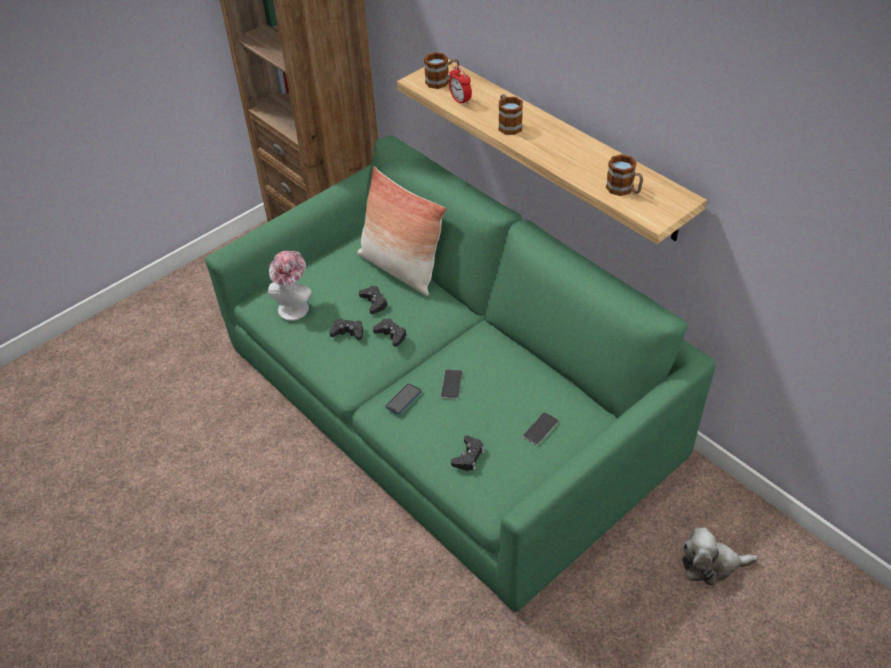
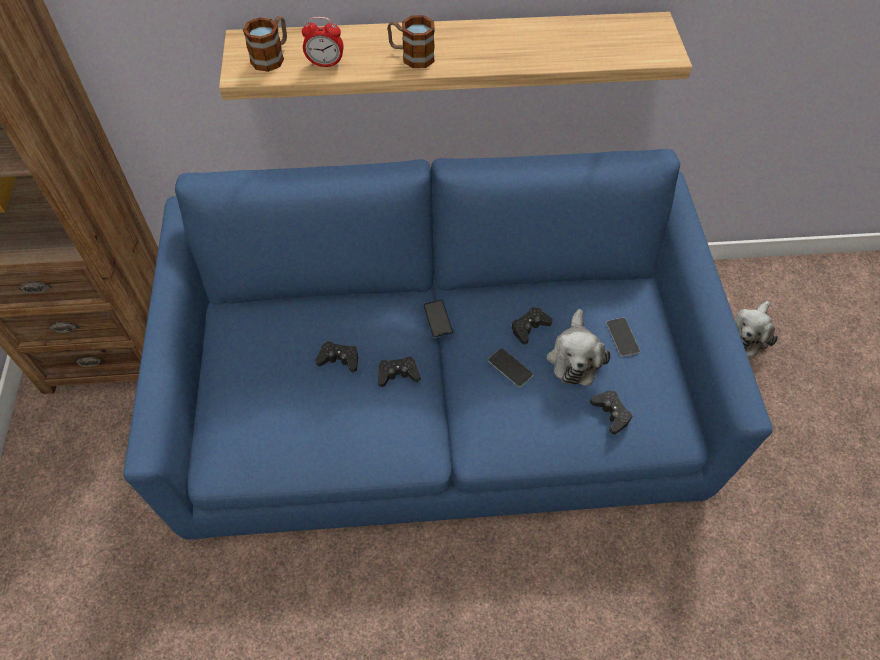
camera: 55 degrees left, 10 degrees up
(294, 306) = (266, 434): hat -> none
(348, 332) = (357, 409): black game controller -> black game controller (529, 327)
(400, 269) = (314, 307): pillow -> none
(403, 399) = (492, 420): phone -> phone (438, 319)
(450, 403) = (440, 392): green sofa -> blue sofa
(495, 412) = (574, 357): none -> plush toy
(624, 190) = (606, 47): mug -> none

